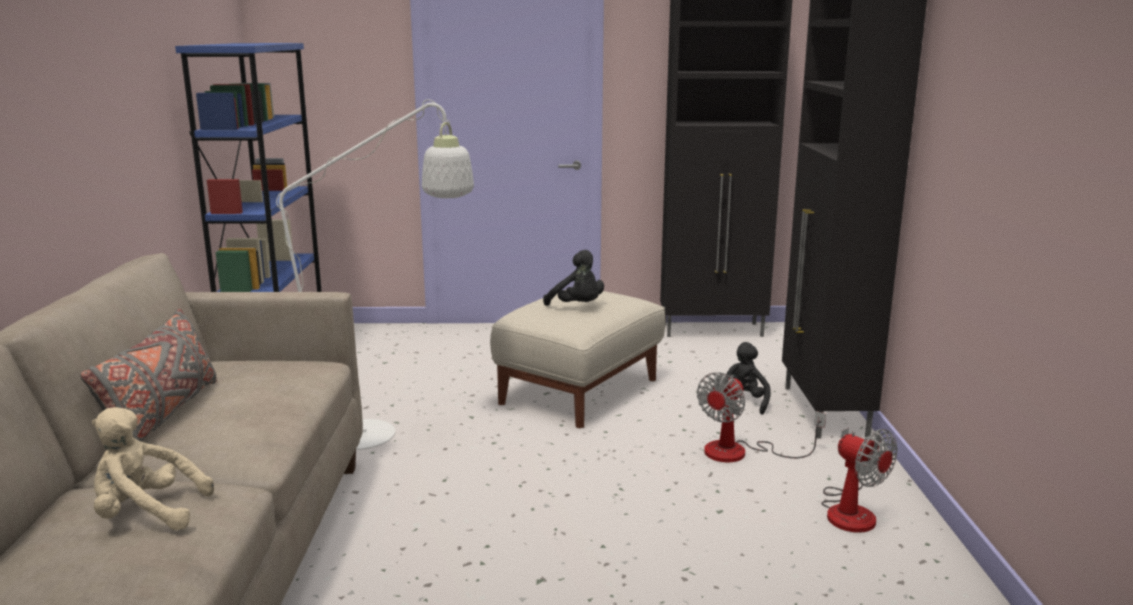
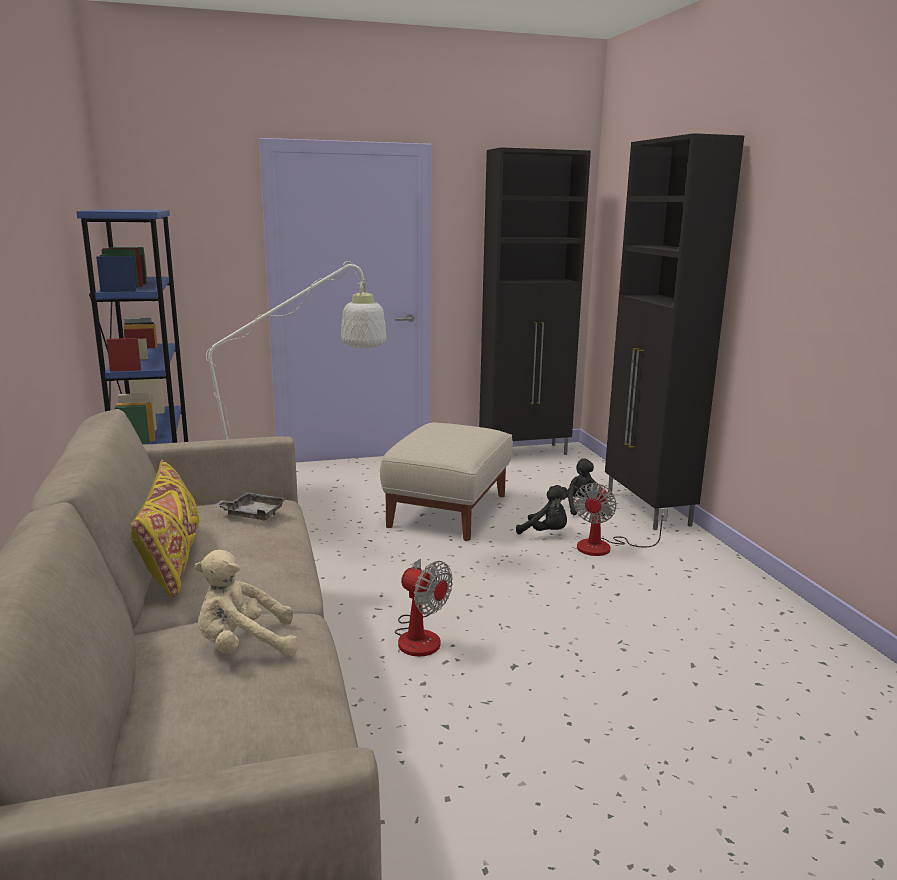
camera: 15 degrees left, 0 degrees up
(162, 416) = (172, 560): grey pillow -> yellow pillow
(278, 374) = (253, 514): none -> grey tray
(577, 307) = (449, 438): black plush toy -> black plush toy (546, 533)
(850, 510) = (710, 581): fan -> fan (419, 635)

